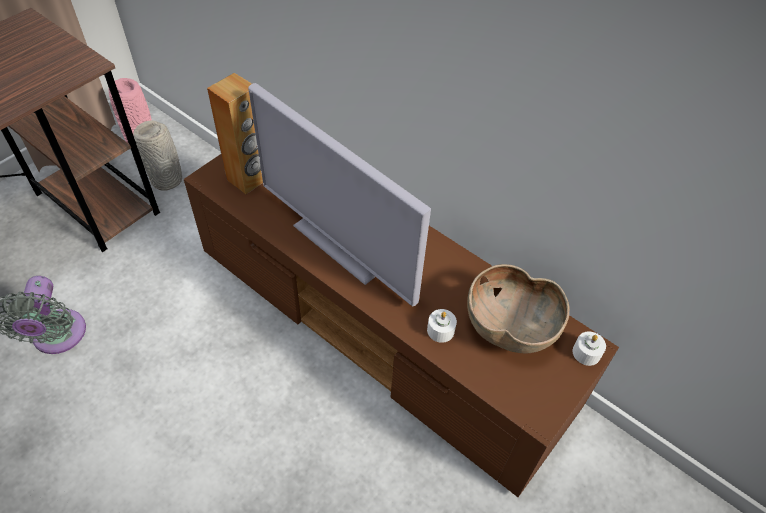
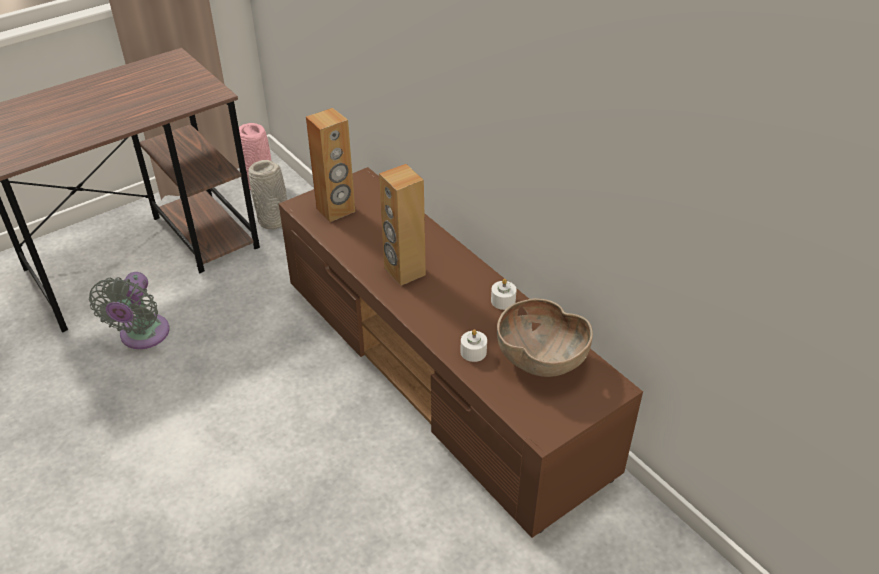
camera: 15 degrees right, 10 degrees down
(341, 244) = (404, 272): television -> brown speaker
(586, 353) = (608, 391): white candle -> white candle (503, 301)

